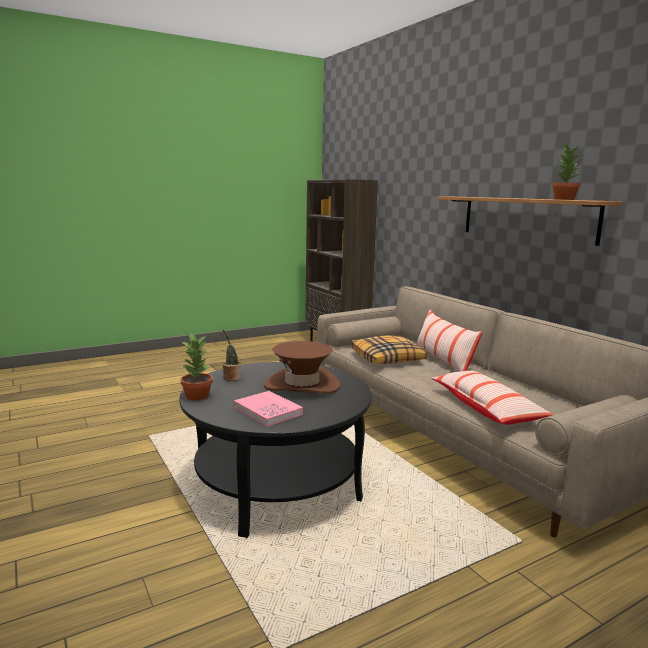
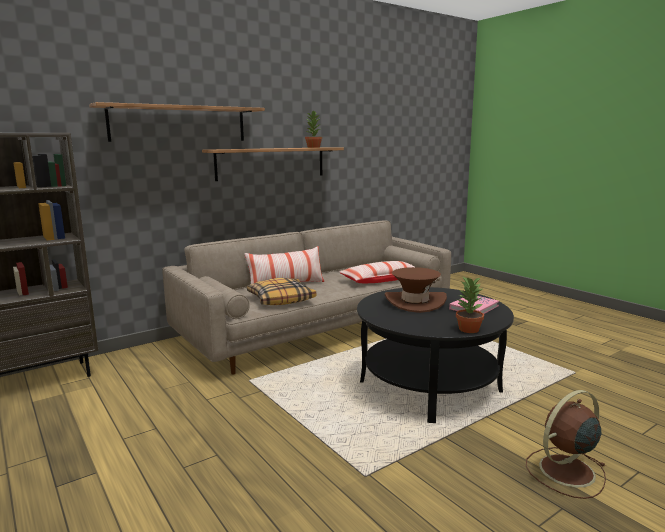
camera: 95 degrees left, 0 degrees up
(68, 531) = (565, 471): none -> brown fan
(231, 377) = (415, 323): potted plant -> none
(446, 170) = (179, 124): none -> shelf

